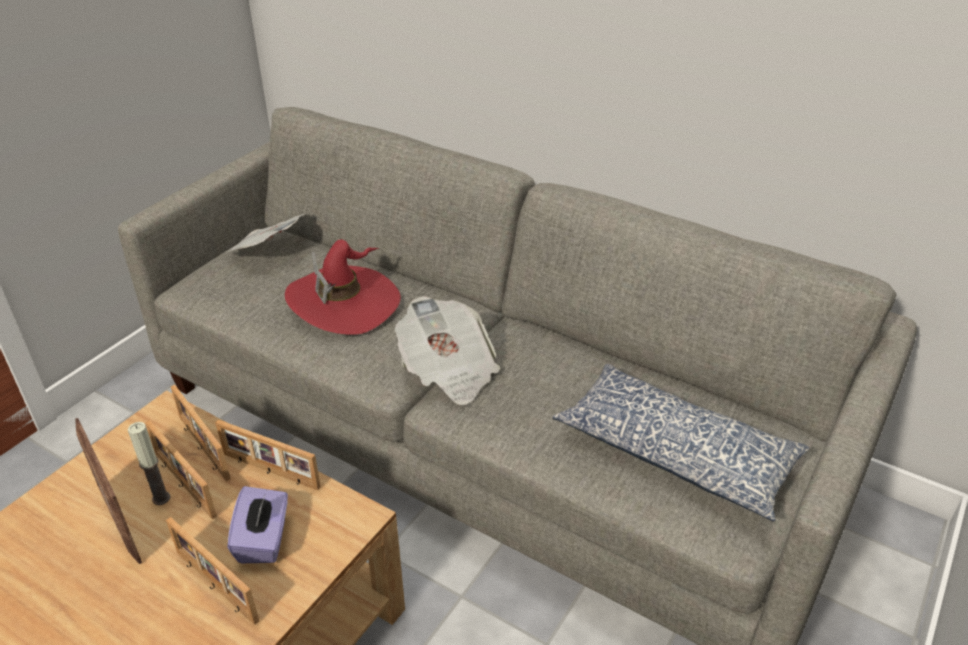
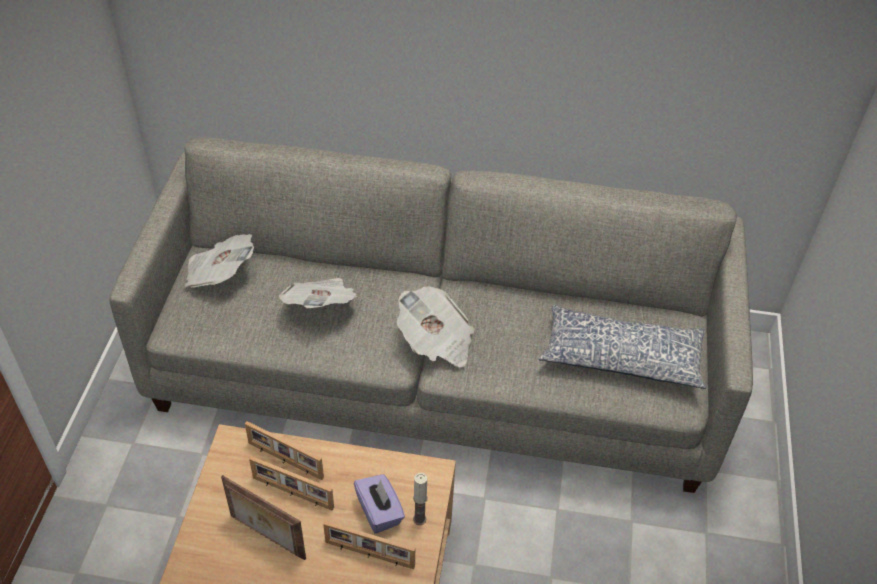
camera: 25 degrees left, 10 degrees up
(161, 498) = (283, 509): candle -> candle (419, 519)
(270, 471) = (348, 461): picture frame -> none
(344, 302) = (321, 306): red hat -> newspaper

